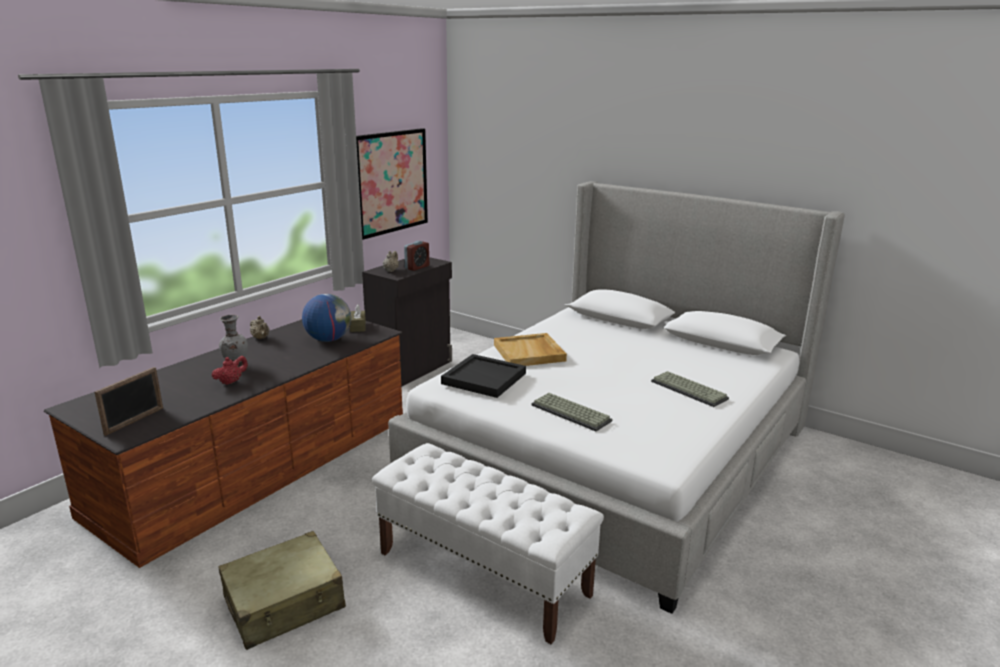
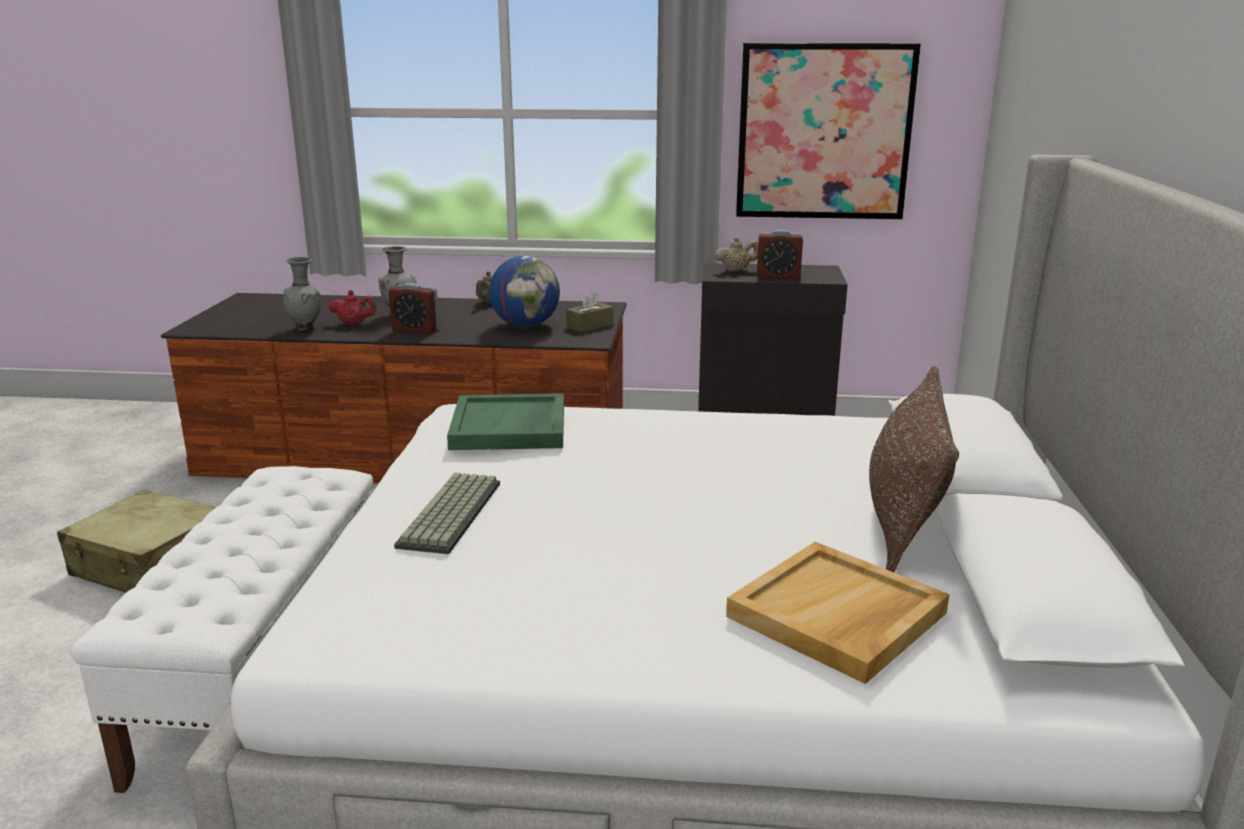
camera: 60 degrees right, 0 degrees up
(134, 421) = (230, 321): picture frame -> none
(211, 397) = (306, 328): none -> grey vase
(281, 367) = (416, 330): none -> alarm clock
(485, 378) = (510, 427): black tray -> green tray
(530, 353) = (657, 434): beige tray -> beige tray (837, 616)
(650, 339) = (904, 517): none -> brown pillow
(690, 390) = (683, 606): keyboard -> none

